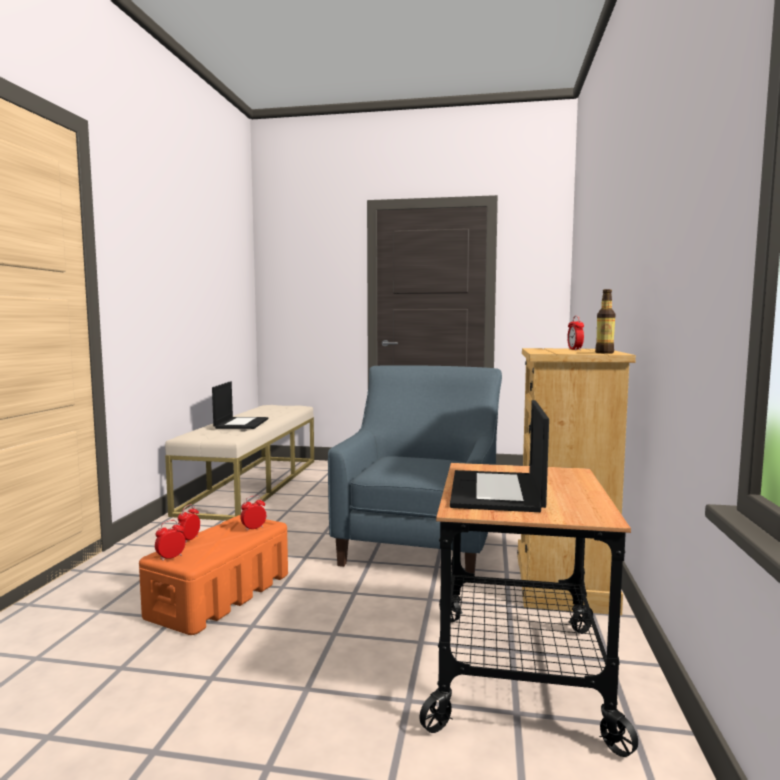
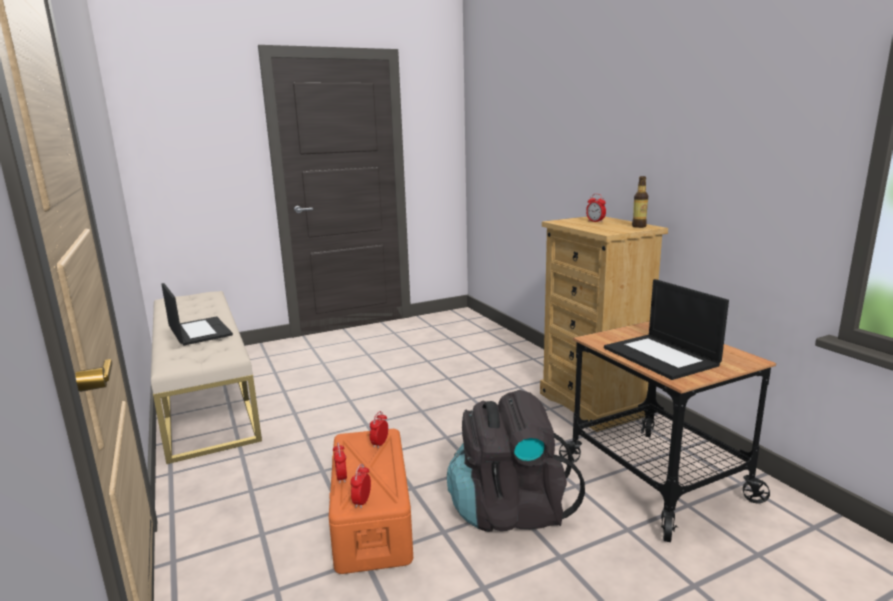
camera: 35 degrees left, 10 degrees up
(327, 634) = (510, 510): none -> black backpack
(421, 542) = (460, 405): blue armchair -> none

